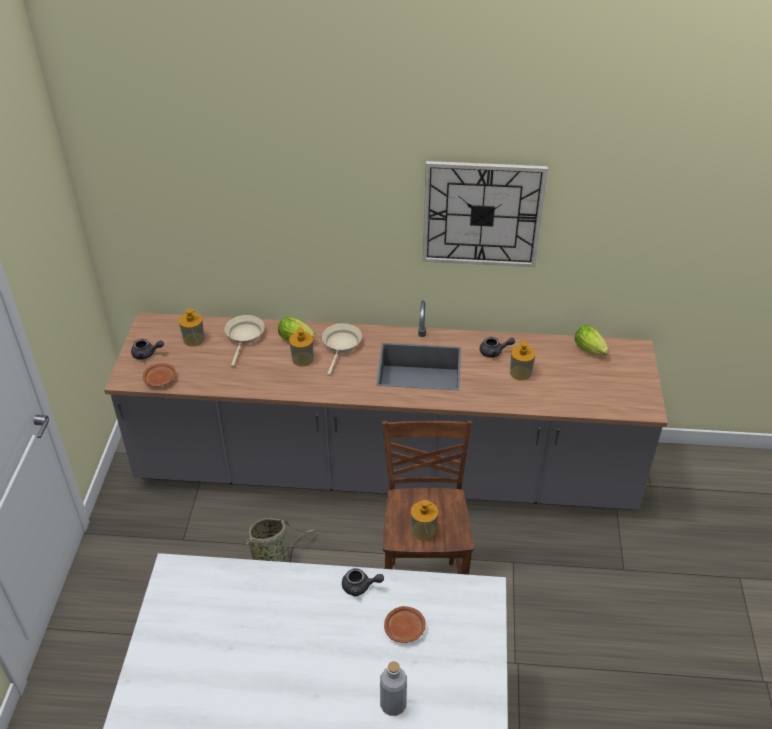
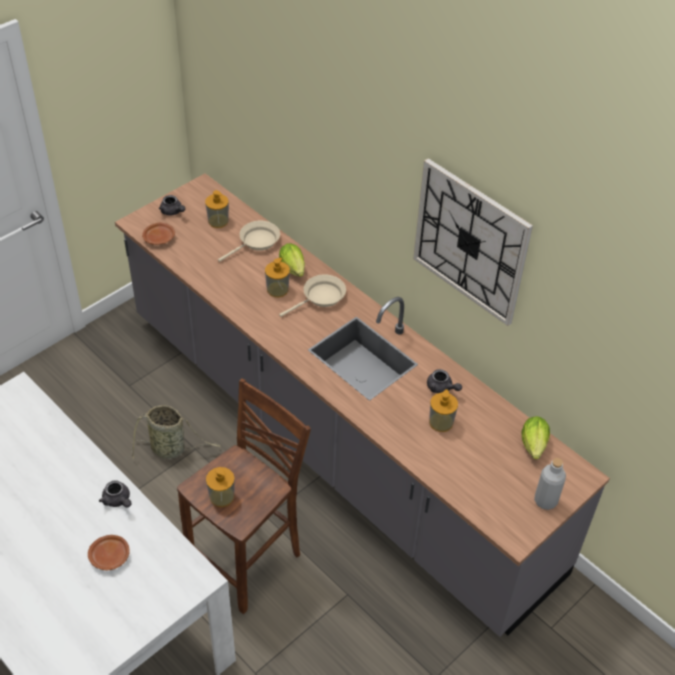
camera: 40 degrees right, 5 degrees up
(393, 704) = (38, 602): grey bottle -> grey bottle (545, 501)

